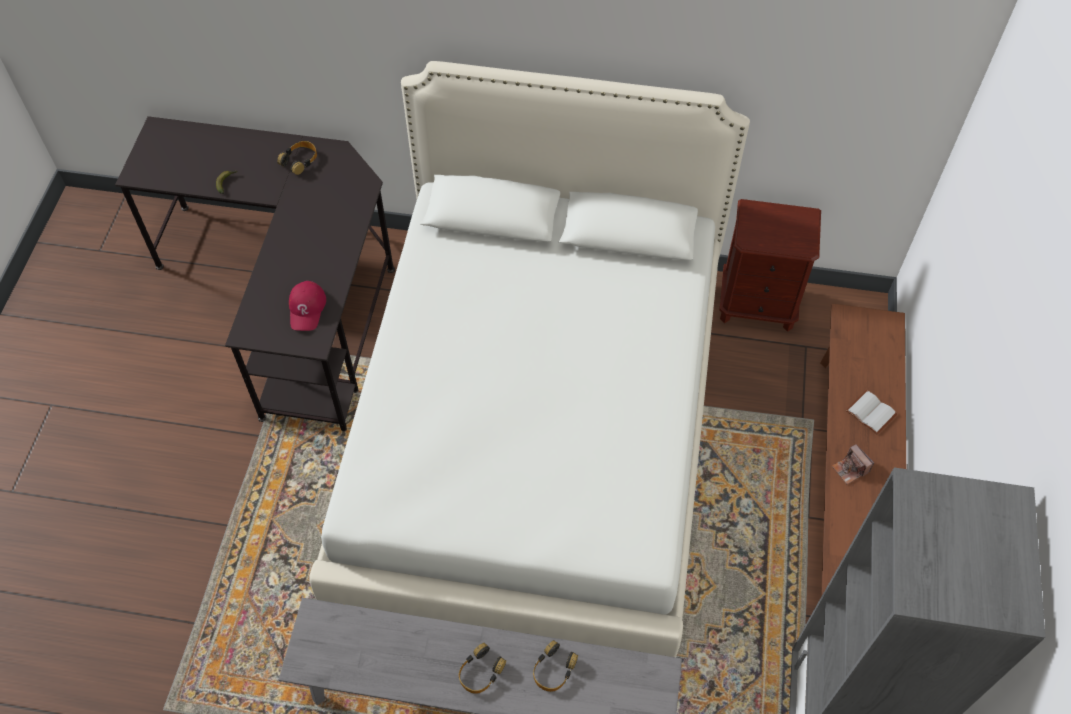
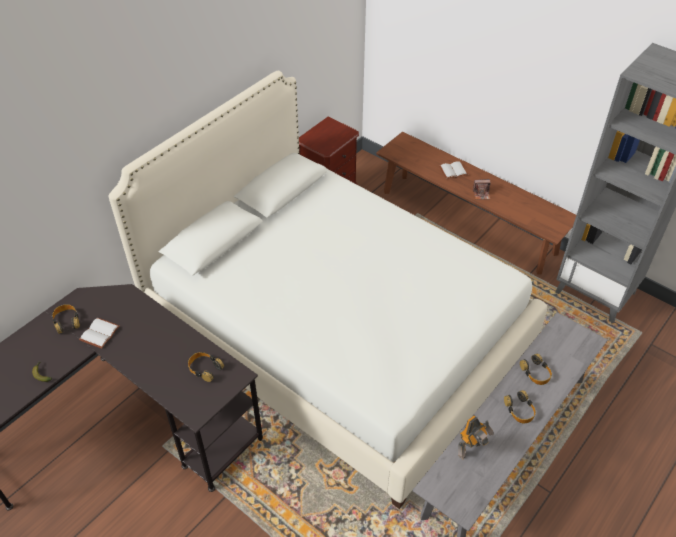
camera: 60 degrees left, 10 degrees down
(301, 195) = (99, 333): none -> white book
(307, 308) = (205, 368): red cap -> headphones
(388, 638) = (470, 450): none -> toy robot

